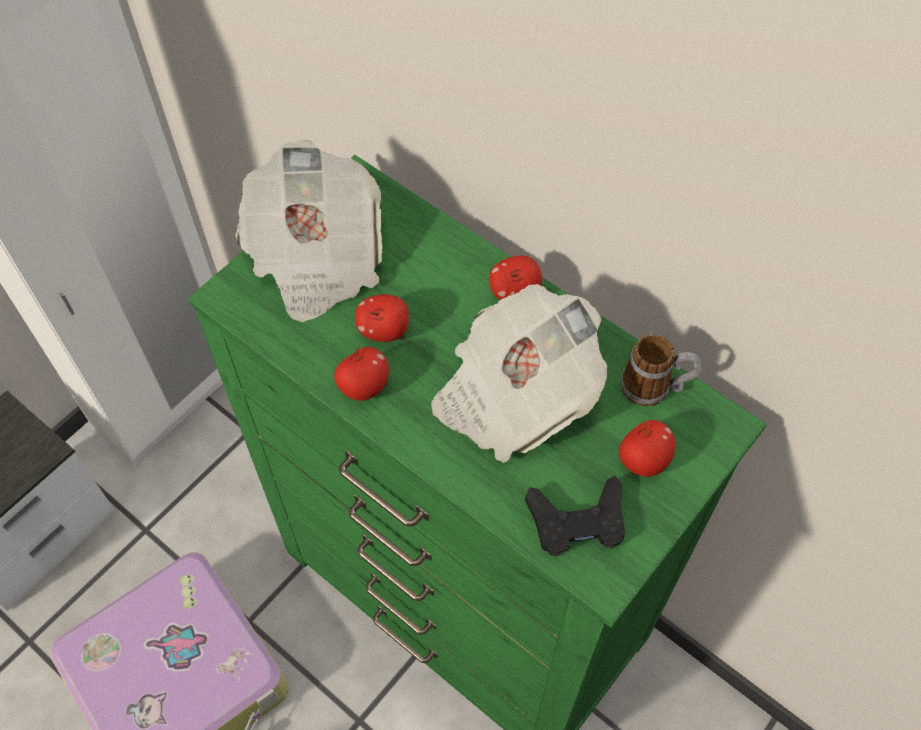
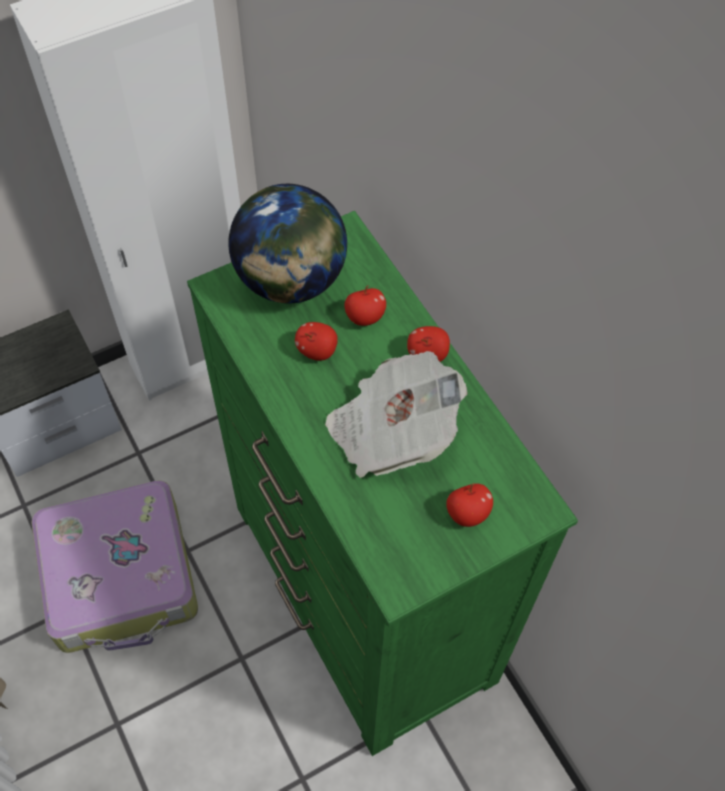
camera: 20 degrees right, 0 degrees up
(316, 258) = (291, 280): newspaper -> globe
(364, 386) = (284, 387): apple -> apple (365, 317)
(577, 521) = (396, 540): black game controller -> none
(655, 387) = (502, 462): mug -> none

